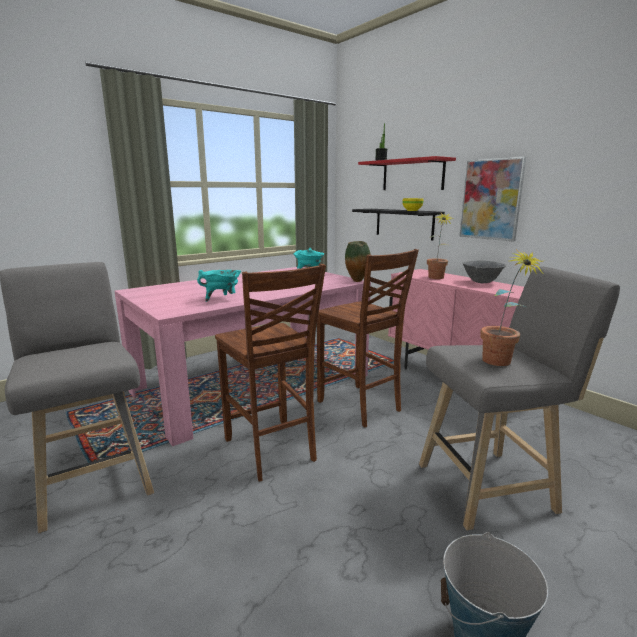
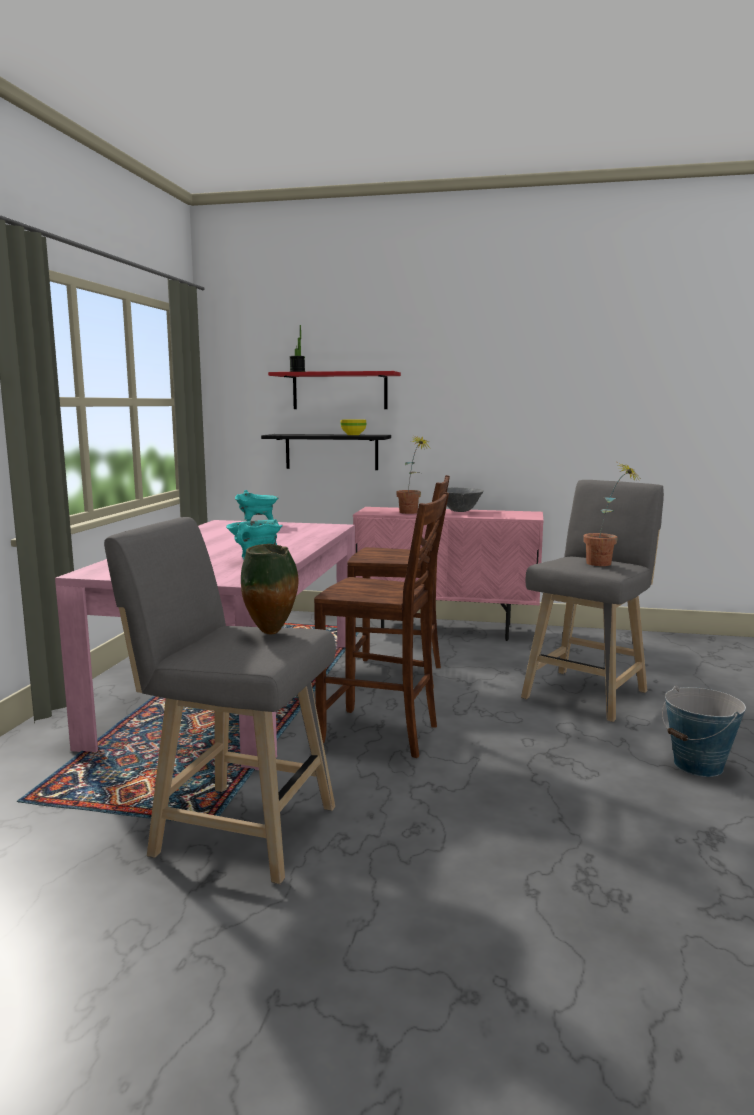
camera: 40 degrees left, 5 degrees down
(357, 281) = (341, 526): vase -> vase (271, 633)
(491, 199) = (449, 420): picture -> none

